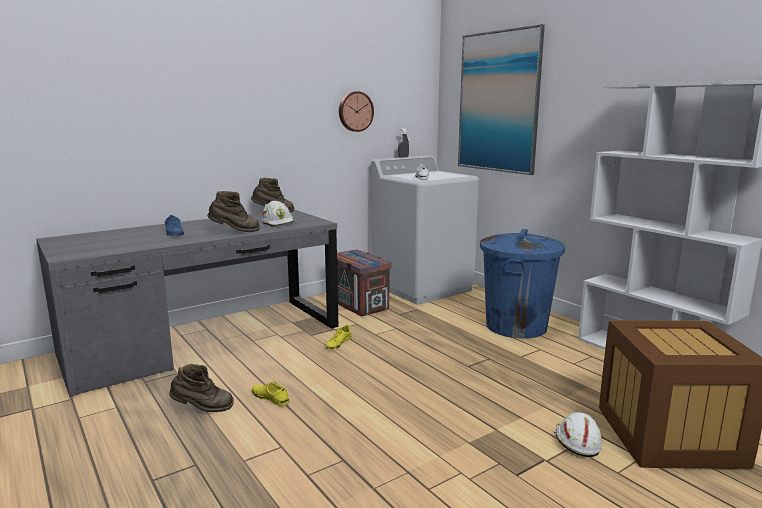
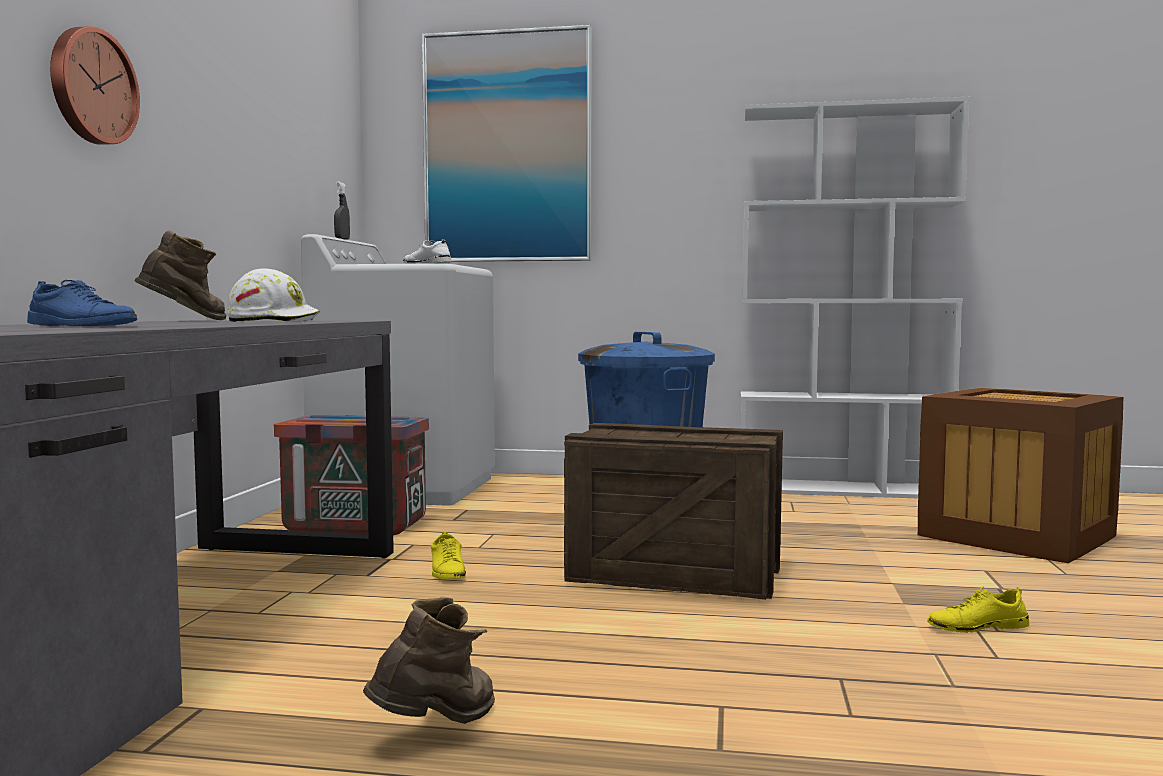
camera: 45 degrees left, 10 degrees down
(235, 232) = (239, 323): brown boot -> none
(270, 398) = (525, 664): yellow shoe -> yellow shoe (977, 626)
(355, 111) = (272, 132): wall clock -> wall clock (91, 86)
(412, 379) = (673, 574): none -> crate
(576, 442) = (977, 566): white hard hat -> none

